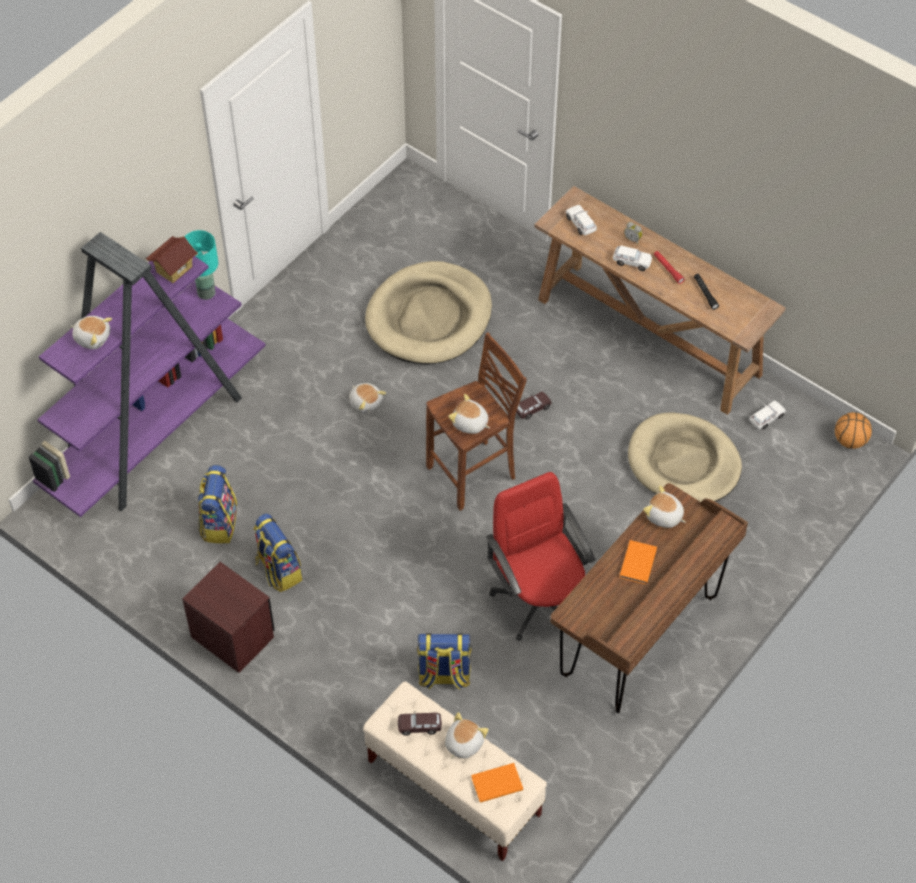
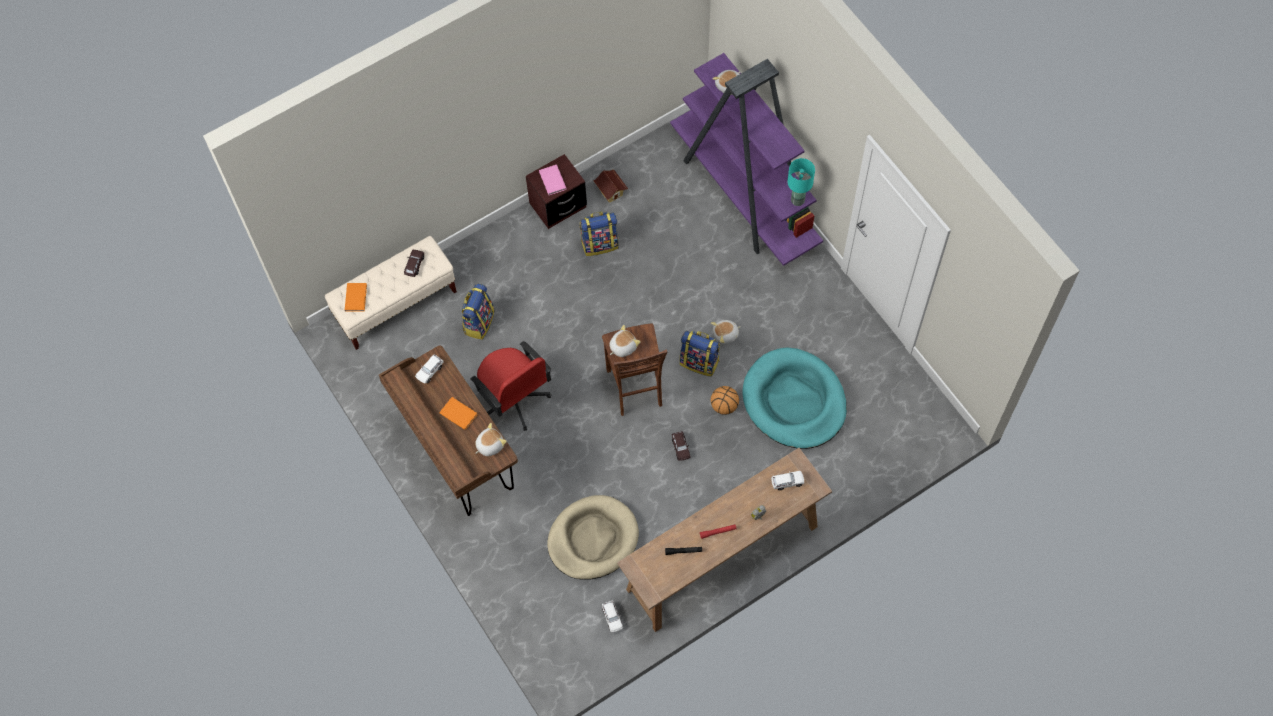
camera: 110 degrees right, 10 degrees up
(174, 269) = (776, 146): toy house -> toy house (611, 191)
(219, 523) = (652, 216): backpack -> backpack (700, 362)
(231, 599) = (552, 181): none -> pink book
(429, 317) = (794, 401): beige dog bed -> turquoise dog bed
(463, 743) = (392, 287): plush toy -> none
(539, 599) = (514, 400): red office chair -> red office chair turned 60 degrees clockwise
(631, 262) = (734, 507): white toy car -> white toy car (430, 371)
(850, 441) = (568, 674): basketball -> basketball (724, 406)

